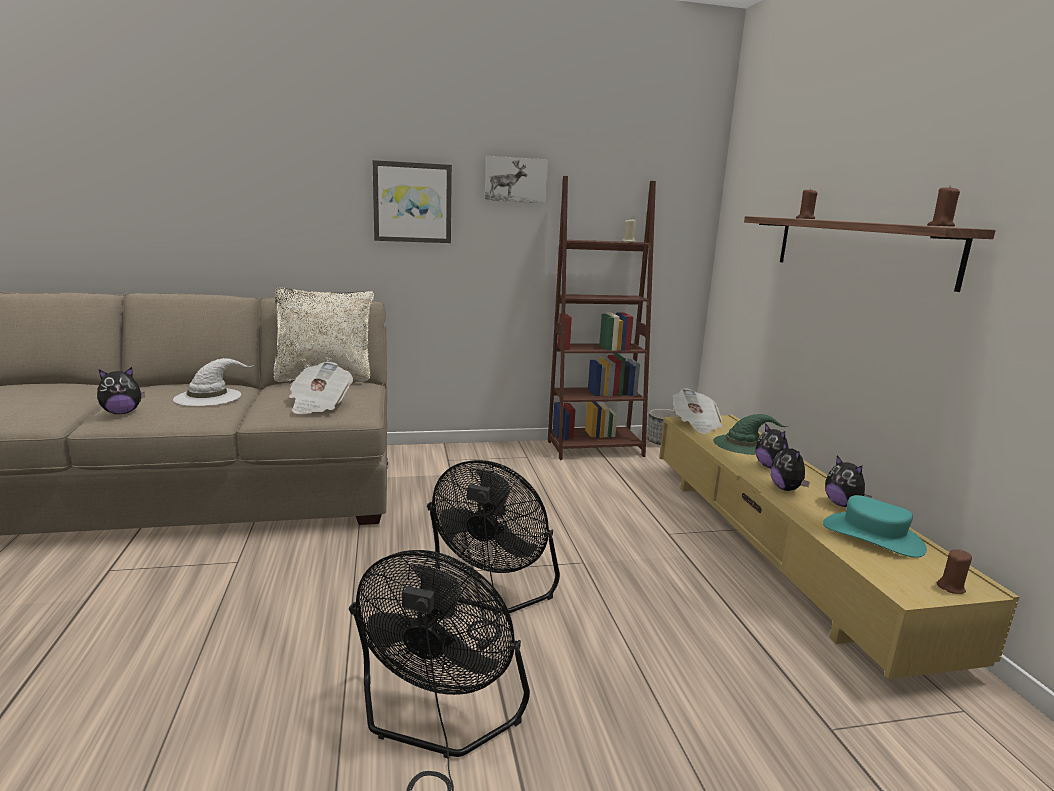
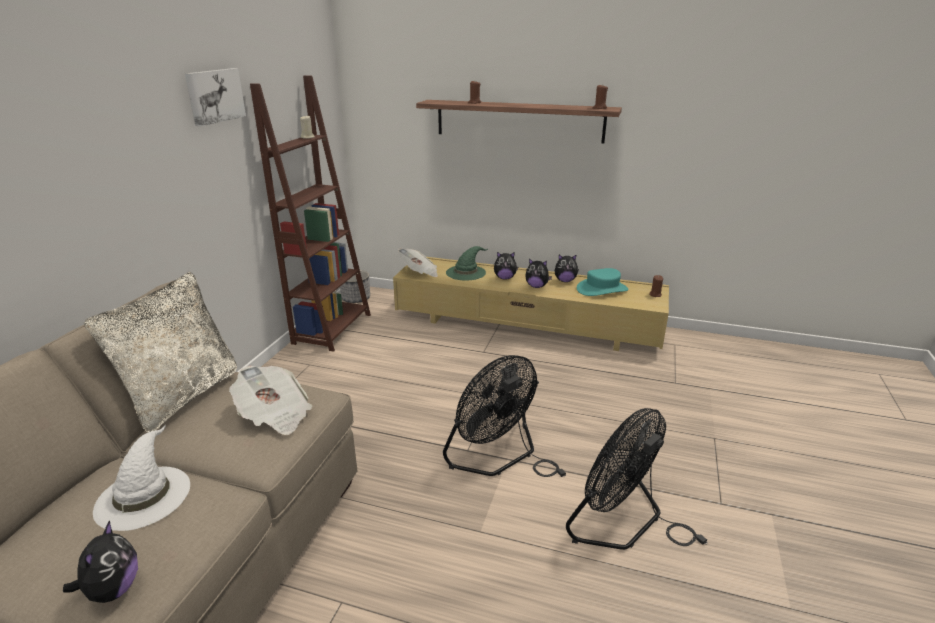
camera: 60 degrees left, 10 degrees up
(412, 202) = (131, 148): picture -> none

